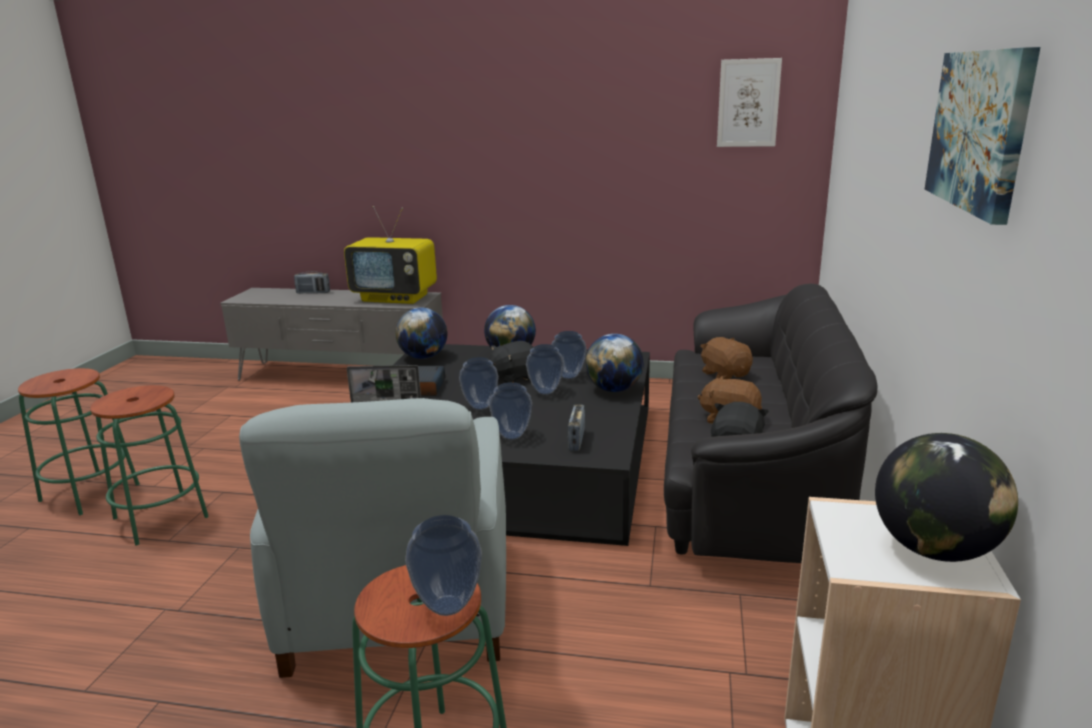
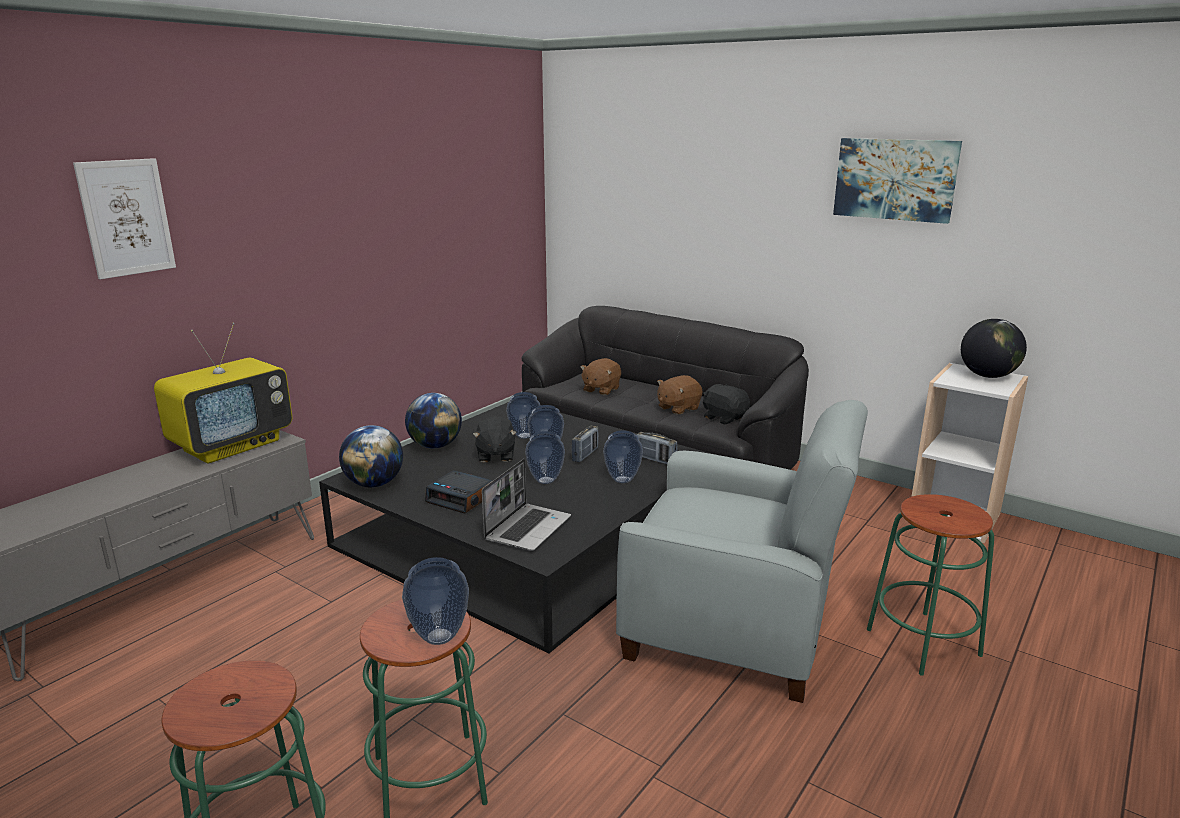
camera: 65 degrees left, 0 degrees up
(313, 292) = (90, 488): radio -> radio (585, 455)
(449, 605) = (956, 505): vase -> vase (439, 636)
(614, 389) = (575, 428): globe -> none
(725, 374) = (601, 390): brown plush toy -> brown plush toy turned 60 degrees counterclockwise
(748, 103) = (498, 167): picture -> picture (126, 218)

